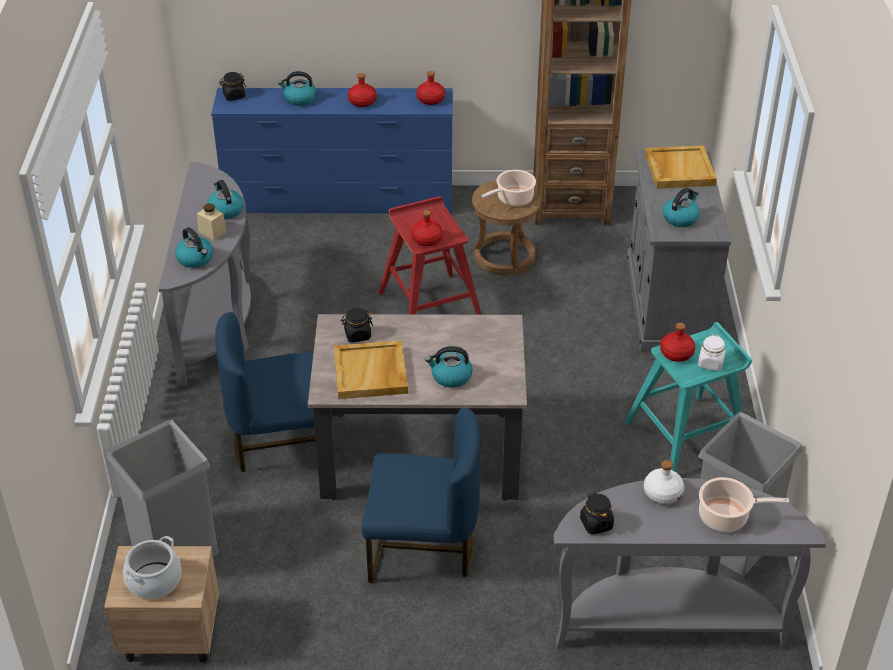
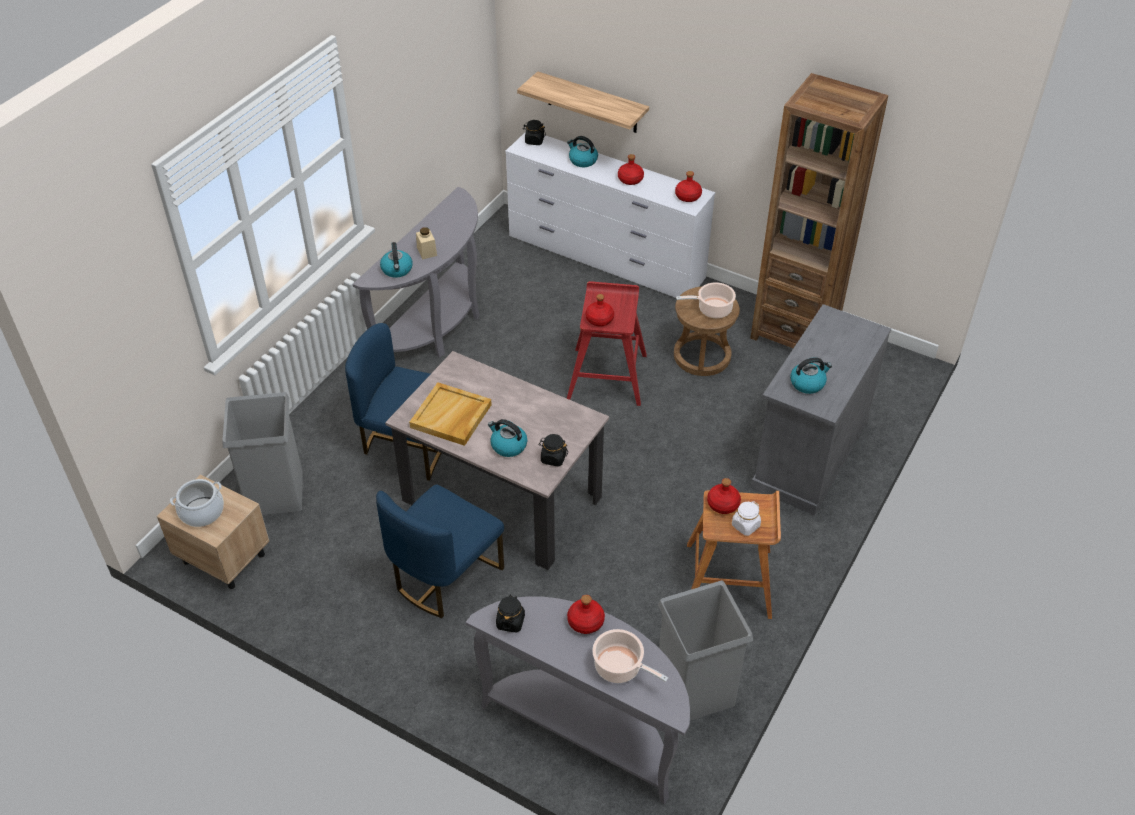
camera: 30 degrees right, 5 degrees up
(225, 210) = (451, 237): kettle -> none
(294, 34) = (592, 103): none -> shelf
(339, 201) = (605, 258): blue dresser -> white dresser
(357, 335) = (467, 380): black jar -> black jar (553, 458)
(422, 549) = (445, 576): blue chair -> blue chair turned 90 degrees clockwise
(662, 493) = (585, 621): white bottle -> red bottle
(679, 169) = (846, 337): beige tray -> none
(686, 437) = (729, 580): turquoise stool -> brown stool

